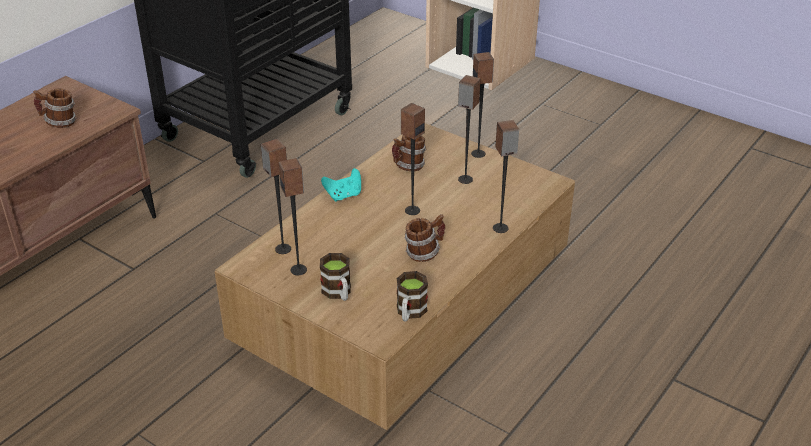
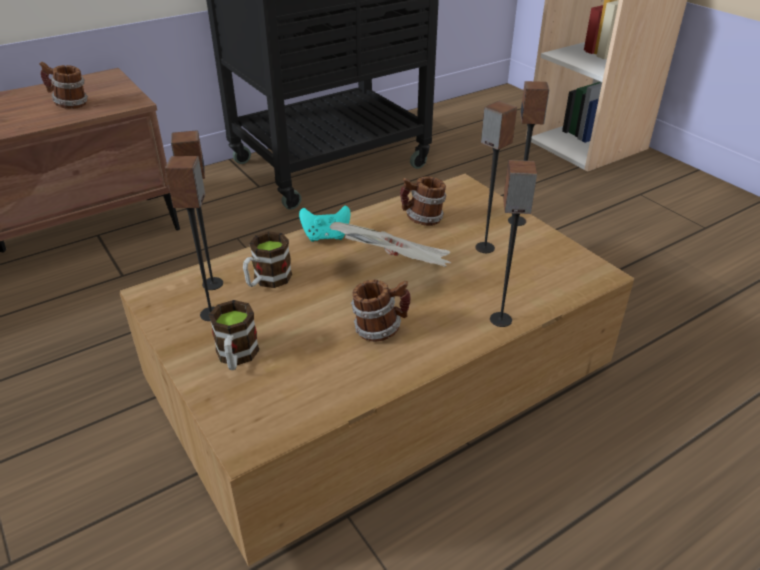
camera: 20 degrees right, 0 degrees up
(410, 313) = (310, 411): mug -> mug (267, 280)
(412, 210) = (396, 271): speaker -> newspaper

